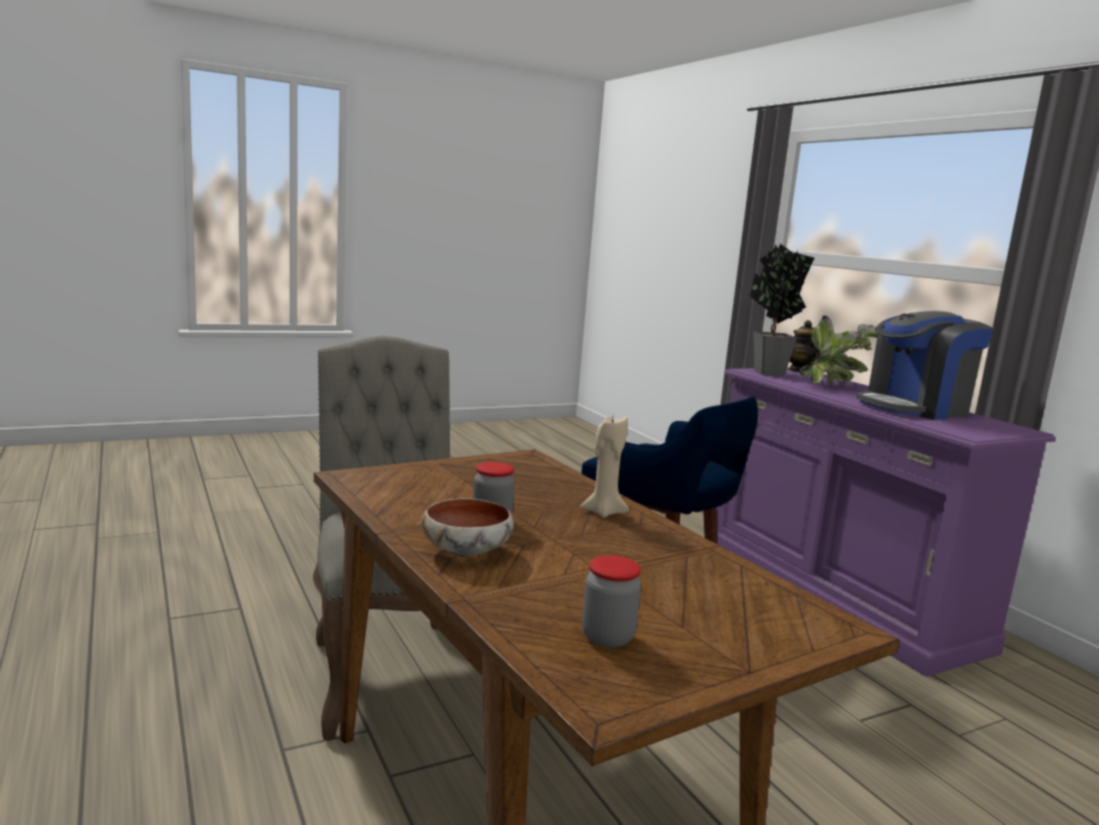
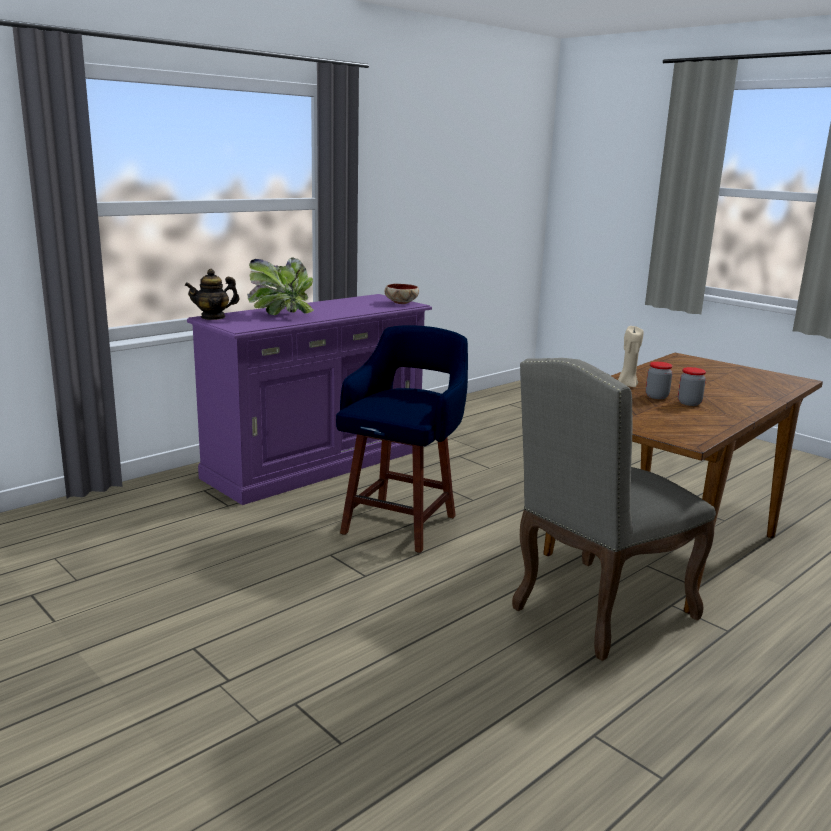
camera: 105 degrees left, 5 degrees up
(468, 551) = (734, 403): bowl -> bowl (401, 303)
(607, 637) = (758, 381): jar -> jar (656, 396)
(768, 374) = (249, 325): potted plant -> none
(915, 408) = (345, 306): coffee machine -> none

